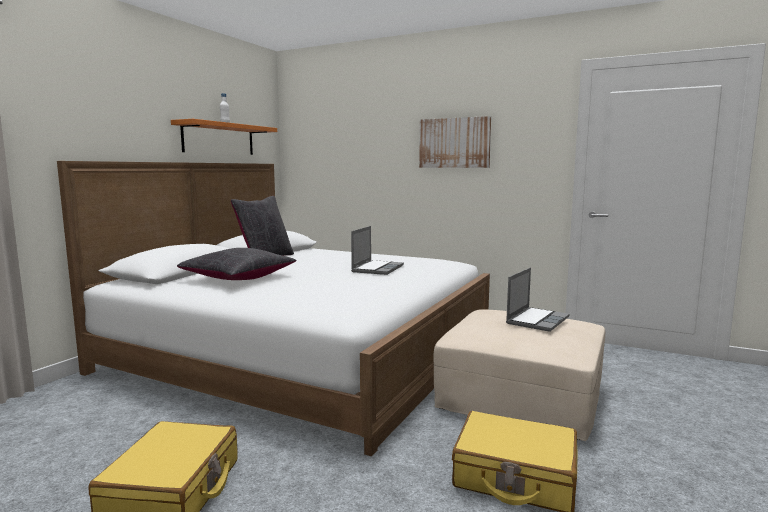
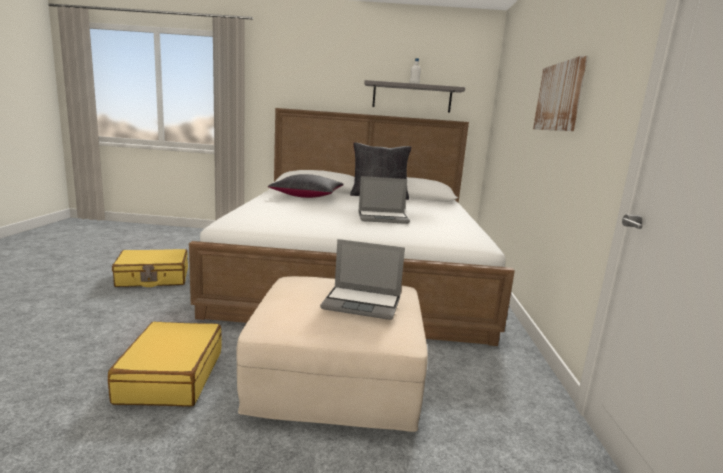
camera: 65 degrees right, 5 degrees up
(219, 139) = (412, 97): orange shelf -> grey shelf

